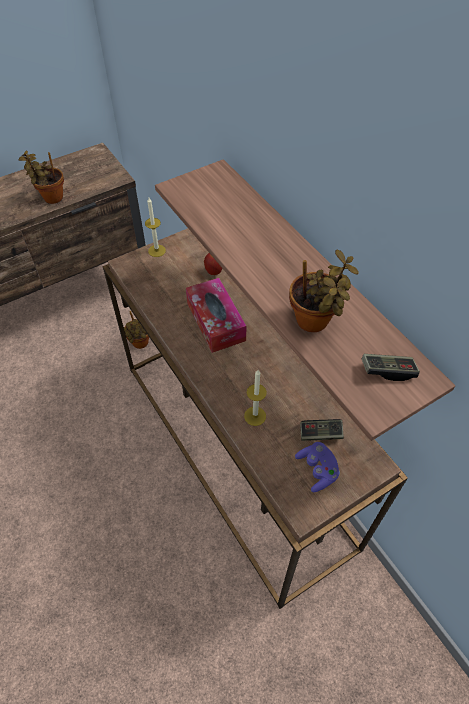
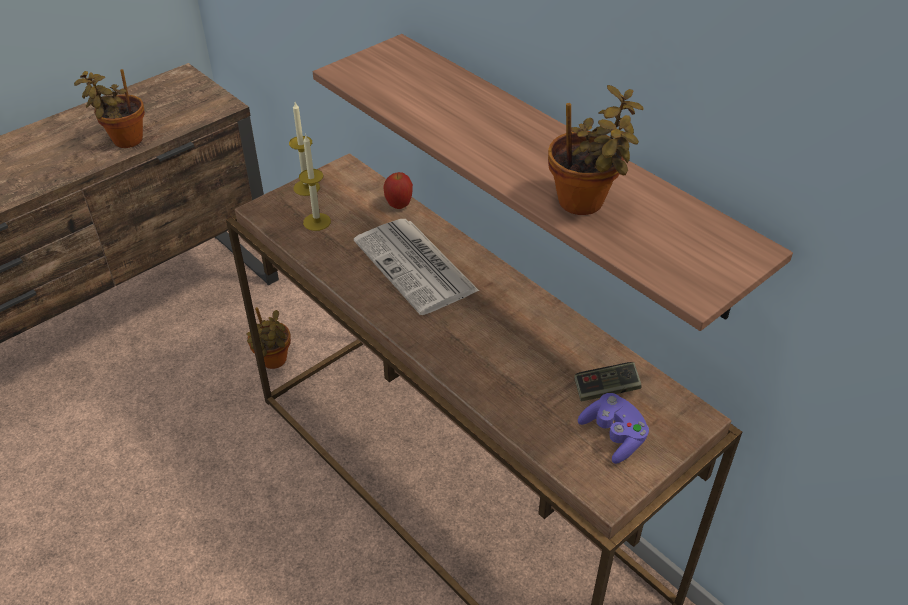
camera: 10 degrees left, 10 degrees down
(215, 321) = (417, 267): tissue box -> newspaper
(255, 416) = (505, 379): candle -> candle (317, 222)
(388, 371) = (700, 246): game controller -> none

